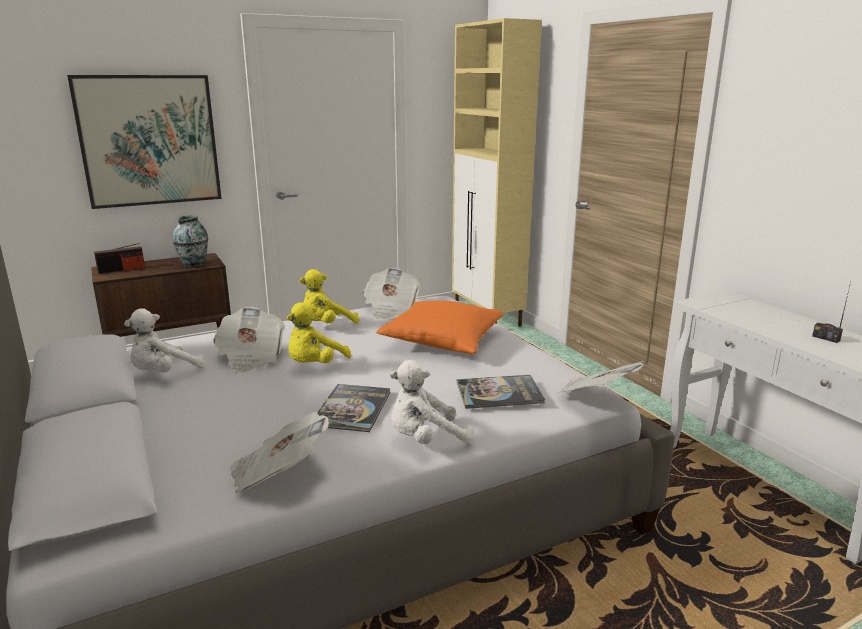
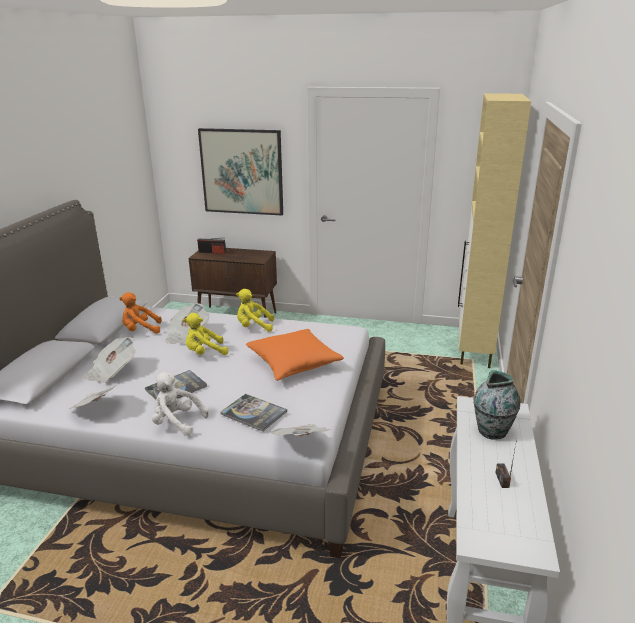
camera: 40 degrees right, 5 degrees up
(163, 373) = (140, 330): white plush toy -> orange plush toy
(194, 264) = (250, 258): vase -> vase (492, 431)
(390, 309) = (307, 327): newspaper -> newspaper (112, 372)

